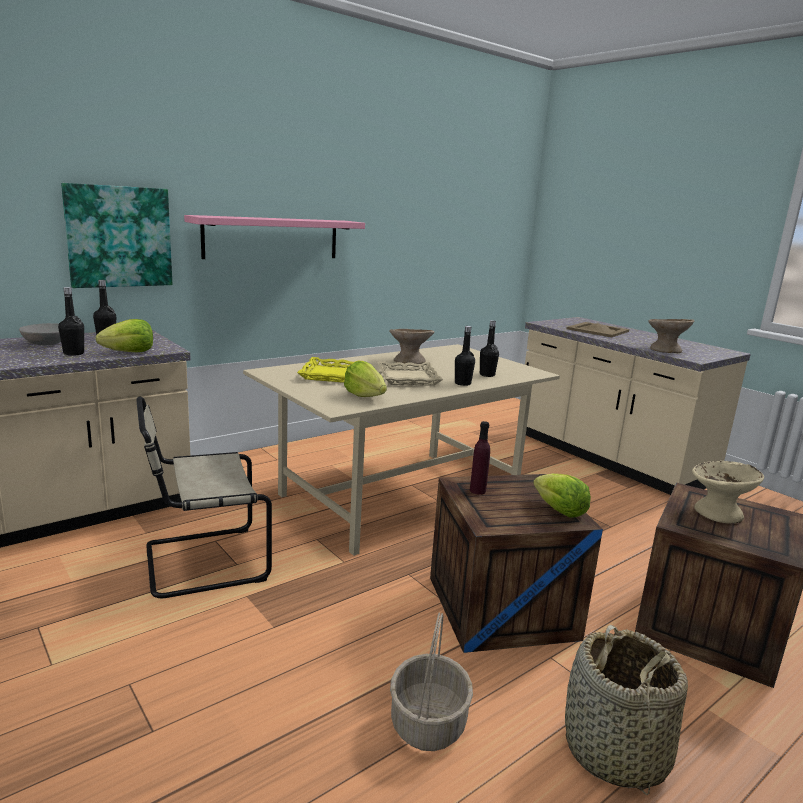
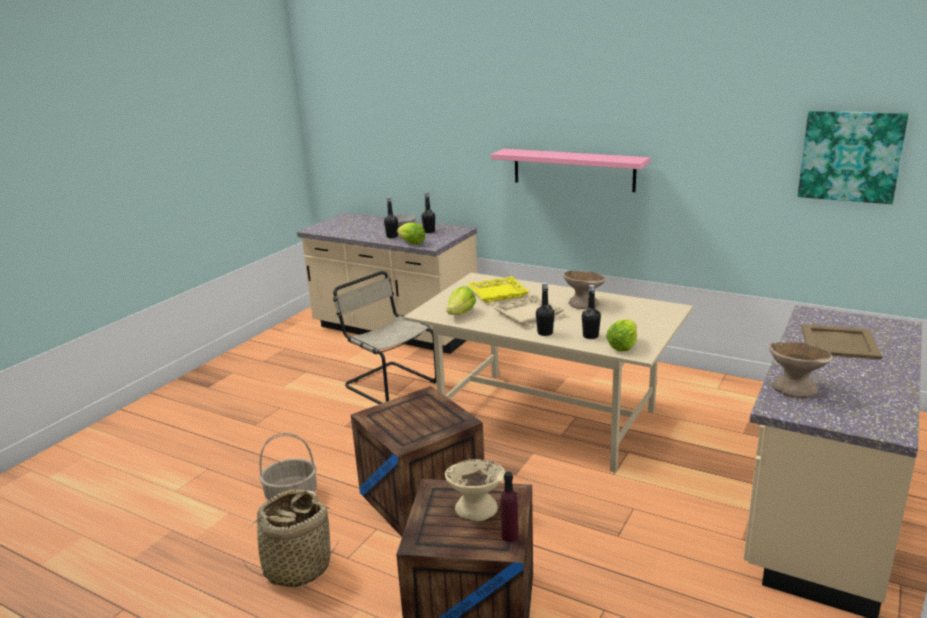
camera: 70 degrees right, 5 degrees up
(119, 236) = (463, 162): picture -> picture (850, 156)
(477, 490) = (420, 402): purple bottle -> purple bottle (509, 536)
(559, 510) = (414, 436): lettuce -> lettuce (623, 346)

